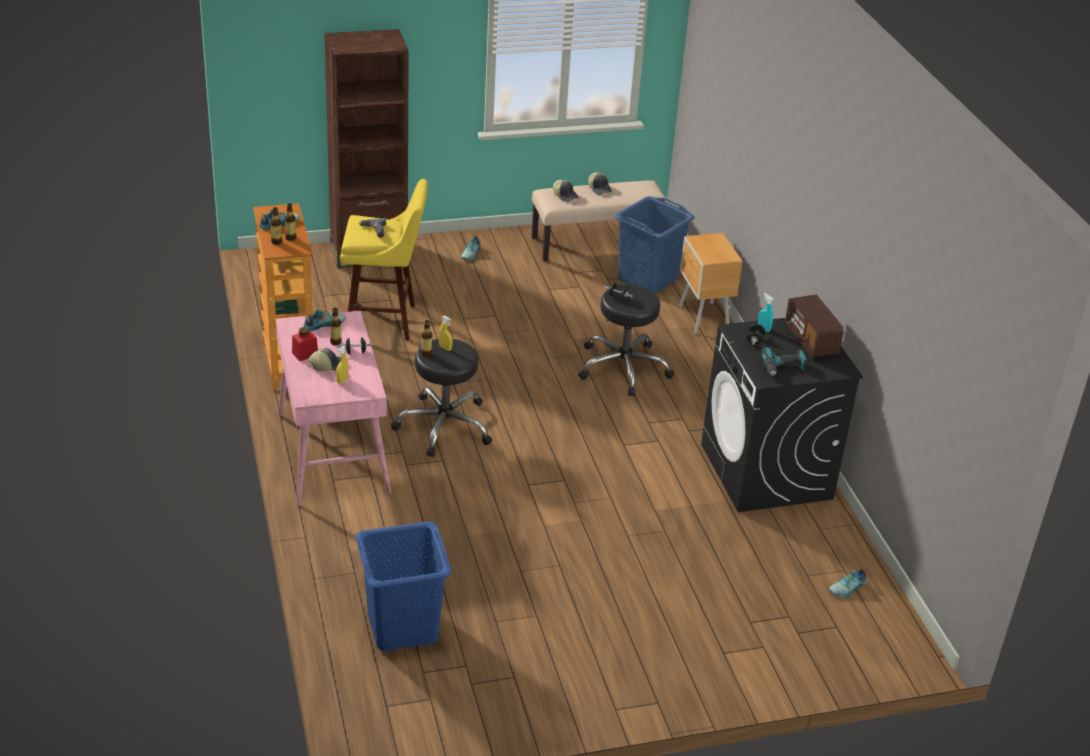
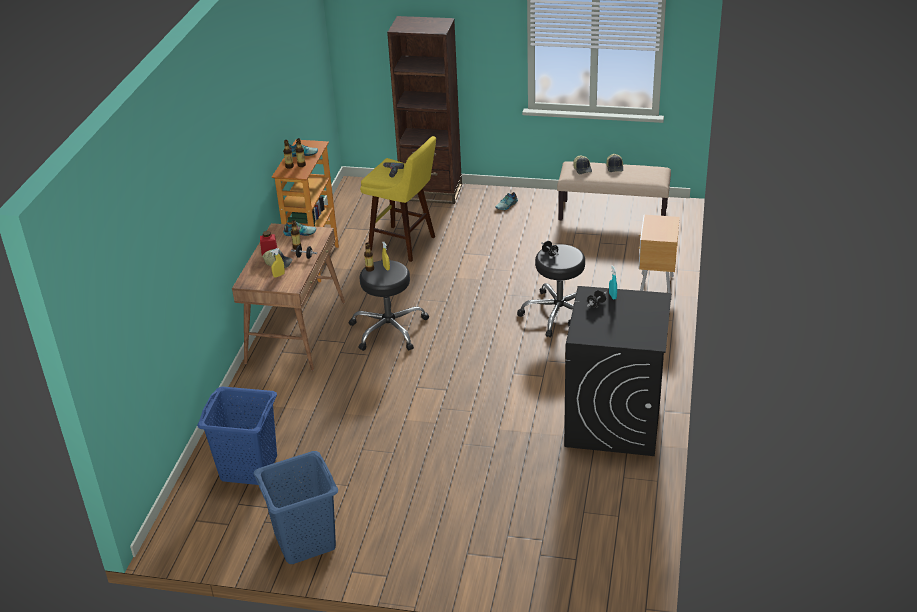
camera: 30 degrees right, 0 degrees up
(332, 453) = (296, 332): pink desk -> brown desk
(648, 280) = (632, 249): blue laundry basket -> blue laundry basket (306, 541)
(782, 368) = (600, 330): power drill -> none
(811, 341) = (645, 313): radio -> none
(848, 588) = (610, 531): shoe -> none

